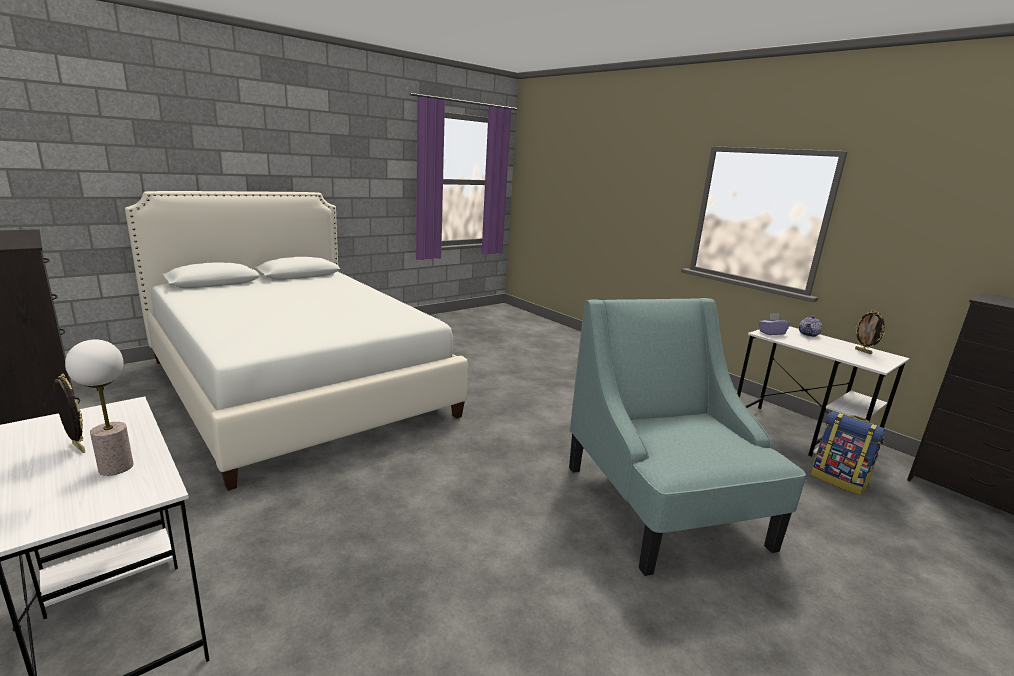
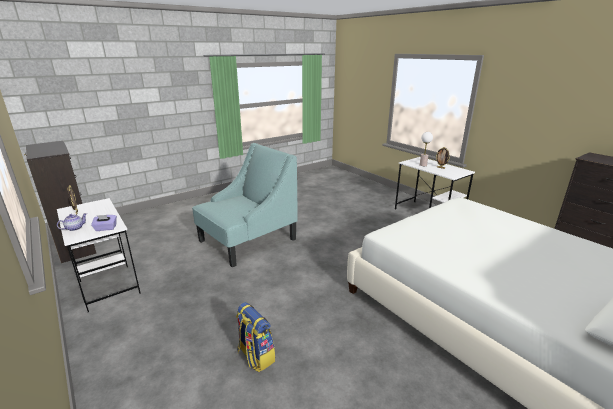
camera: 175 degrees left, 5 degrees up
(664, 506) = (247, 240): turquoise armchair -> turquoise armchair turned 120 degrees counterclockwise
(839, 480) = (137, 252): backpack -> backpack (255, 356)

